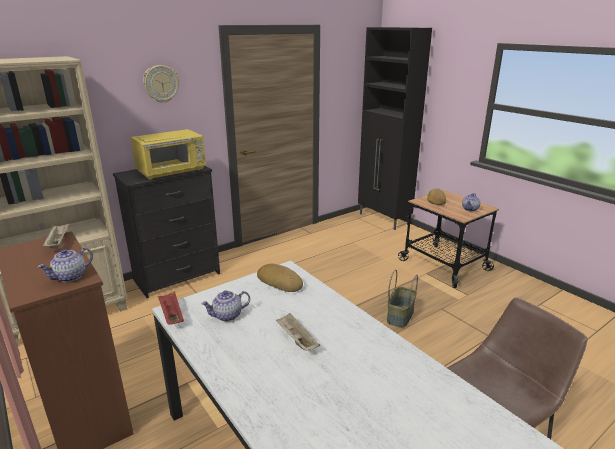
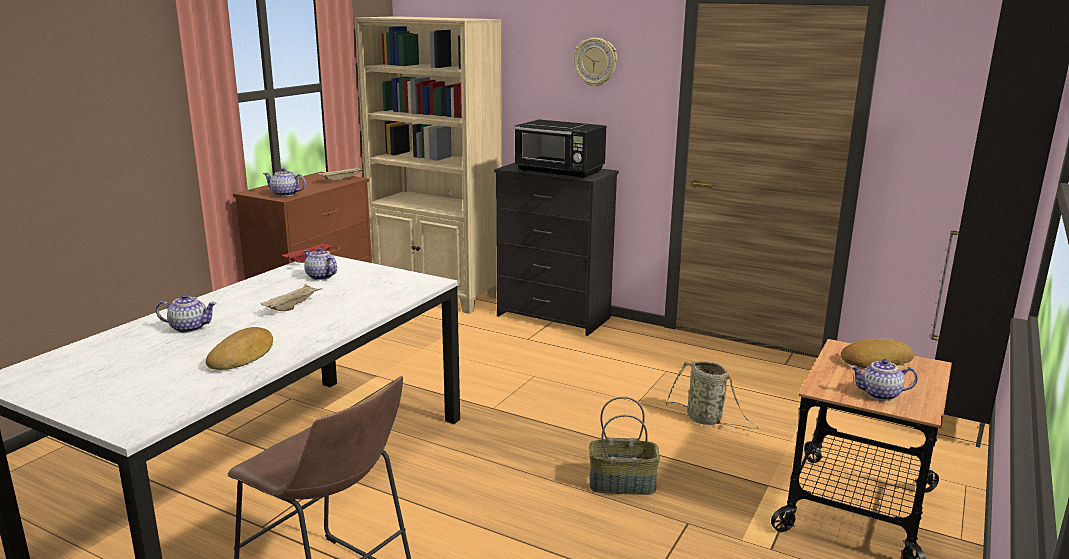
camera: 65 degrees right, 5 degrees down
(172, 171) = (560, 172): yellow microwave -> black microwave
(280, 281) = (402, 284): bread -> bread (243, 356)
(313, 411) = (189, 328): none -> teapot
(350, 271) = (706, 420): none -> basket

